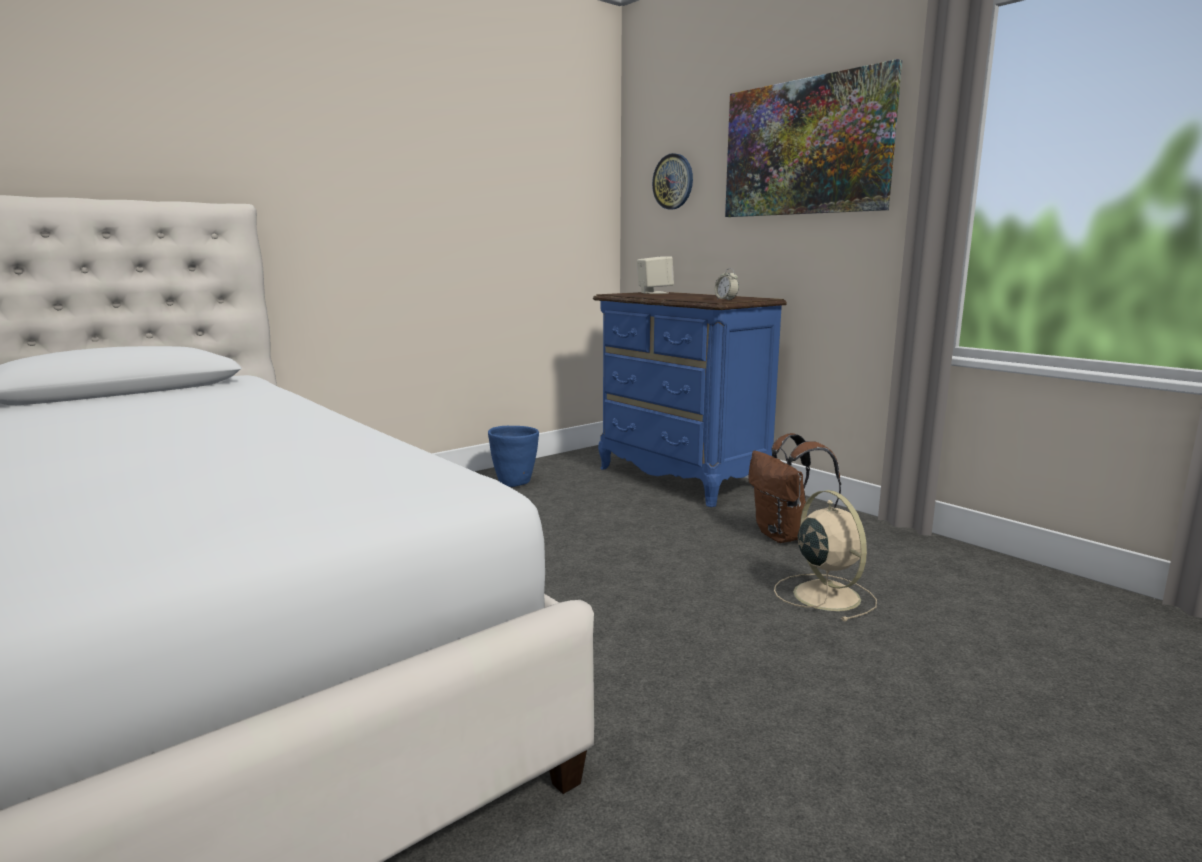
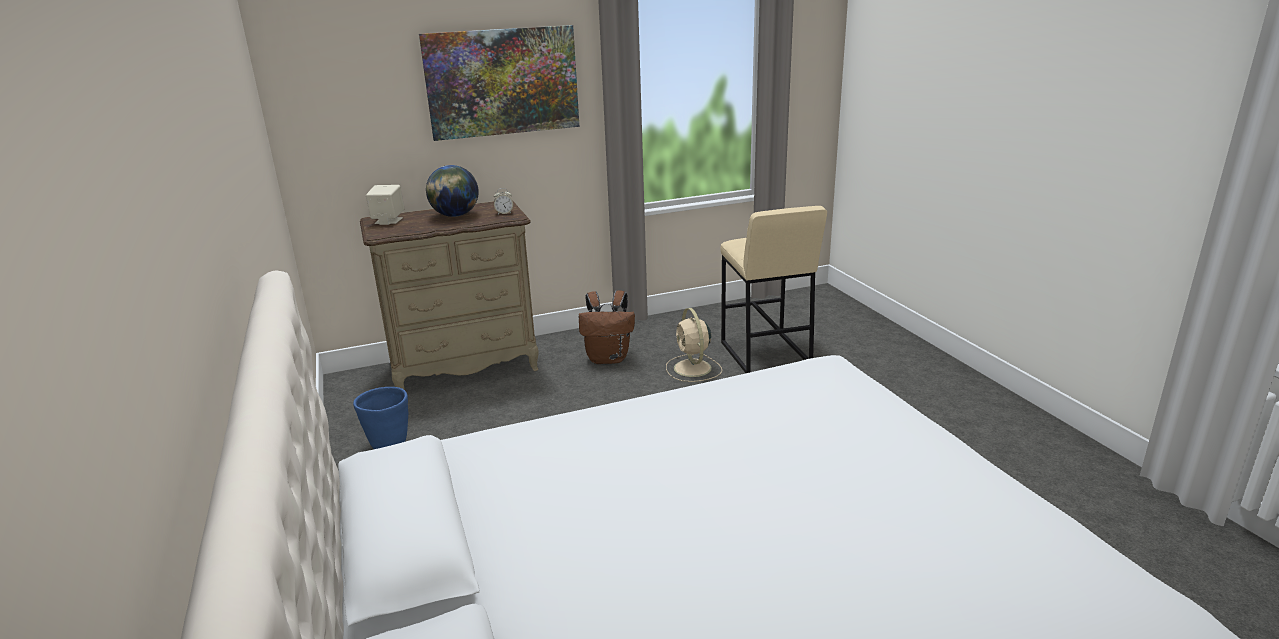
camera: 70 degrees left, 10 degrees up
(673, 181) = (353, 111): wall clock -> none
(678, 479) = (465, 369): blue dresser -> beige dresser
(696, 296) = (455, 215): none -> globe
(824, 594) = (693, 369): beige fan -> beige fan turned 105 degrees counterclockwise
(963, 653) = (766, 355): none -> beige stool

